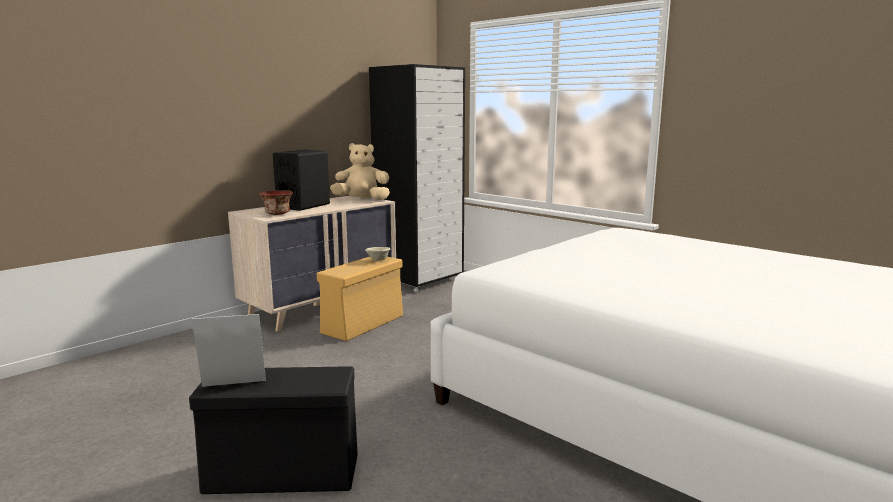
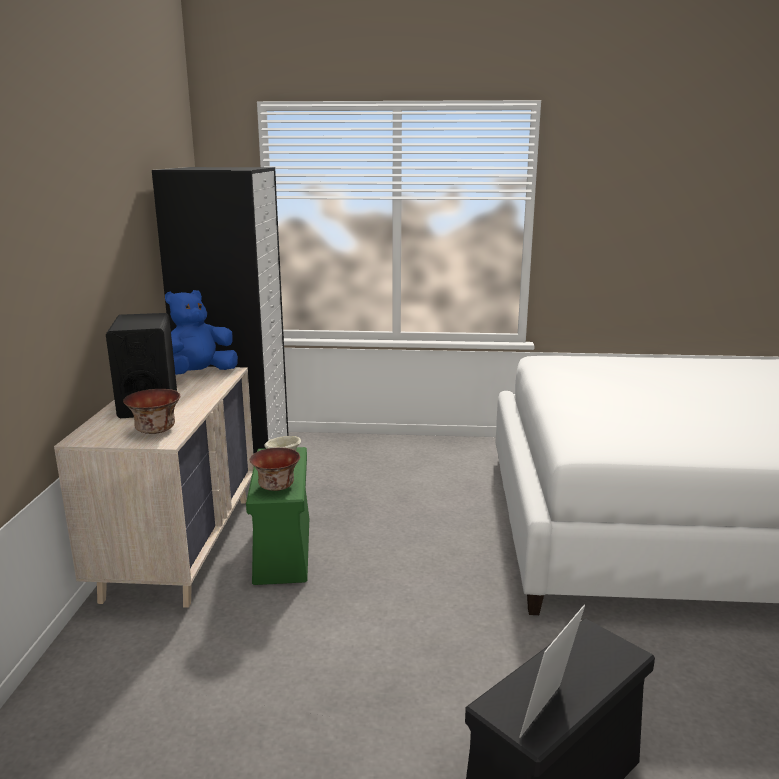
camera: 40 degrees left, 5 degrees up
(344, 270) = (277, 486): none -> bowl
(362, 200) = (199, 374): beige plush toy -> blue plush toy
(363, 323) = (282, 548): beige storage box -> green storage box

